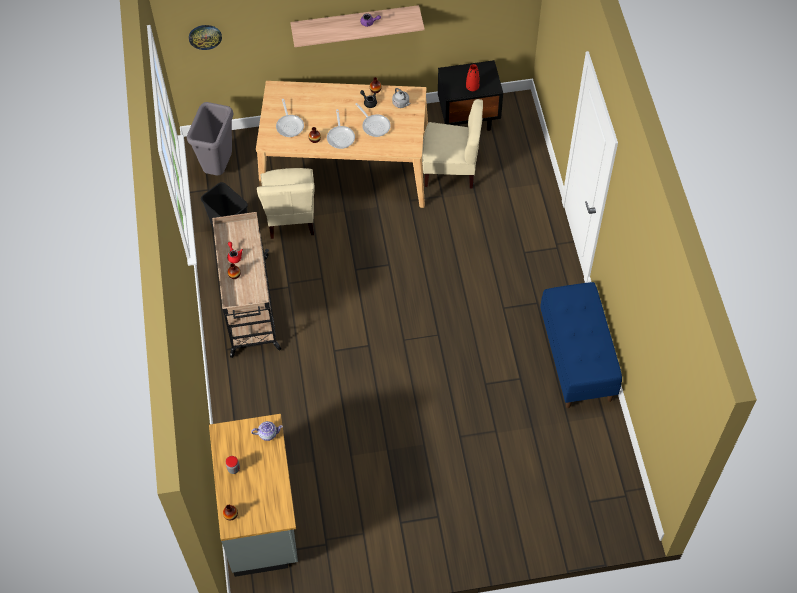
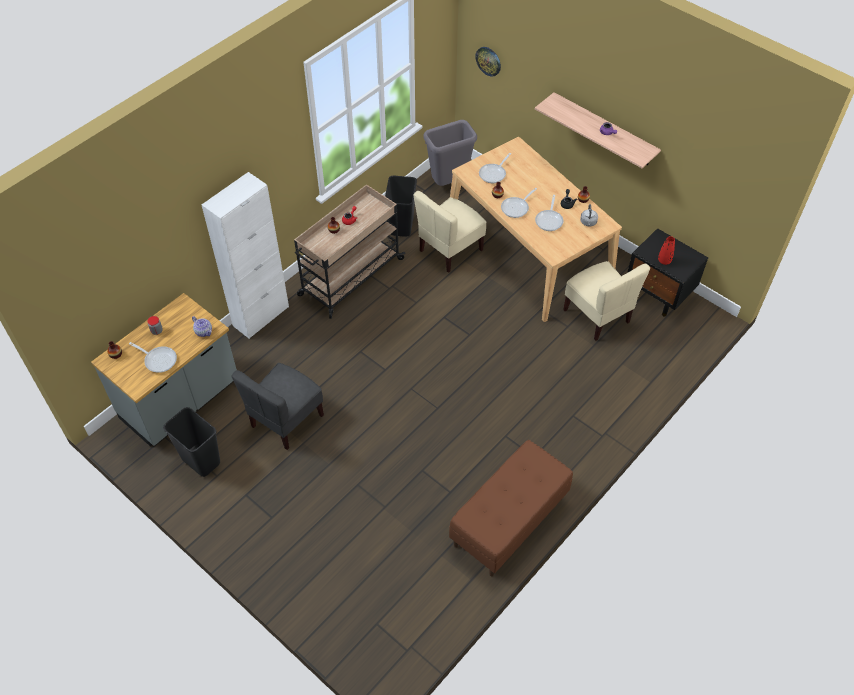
camera: 50 degrees right, 5 degrees down
(227, 400) = (261, 316): none -> white cabinet
(267, 485) = (158, 360): none -> frying pan
(337, 537) = (200, 461): none -> black trash can
(354, 448) = (286, 420): none -> grey chair
(577, 358) = (509, 522): blue bench -> brown bench

